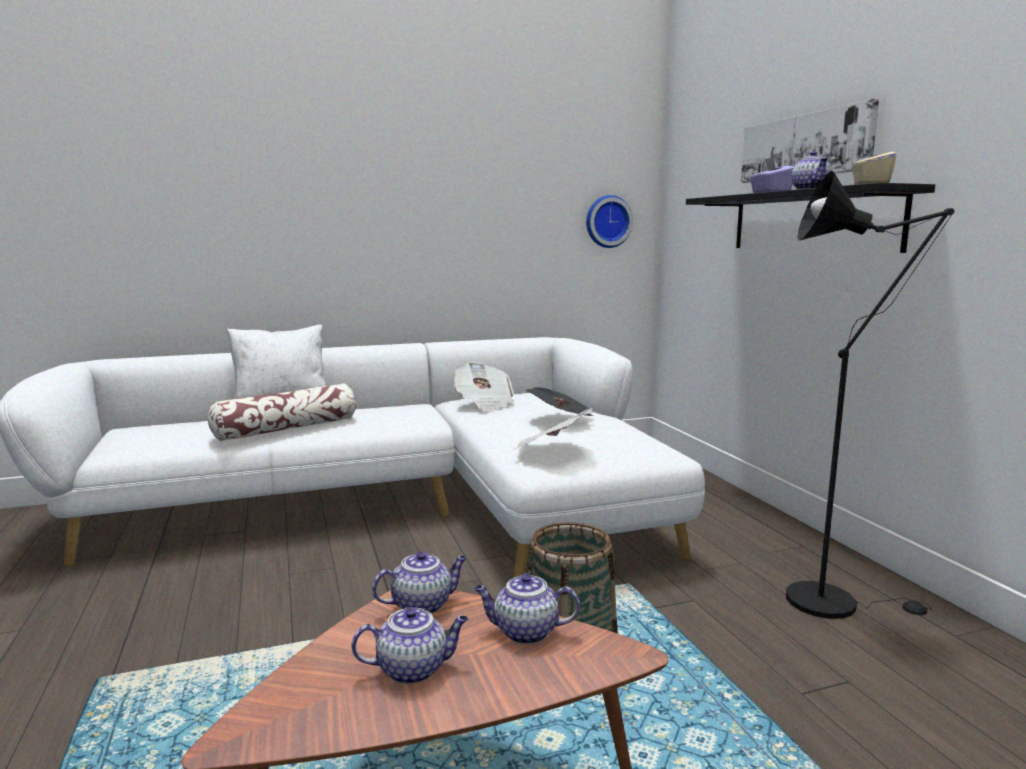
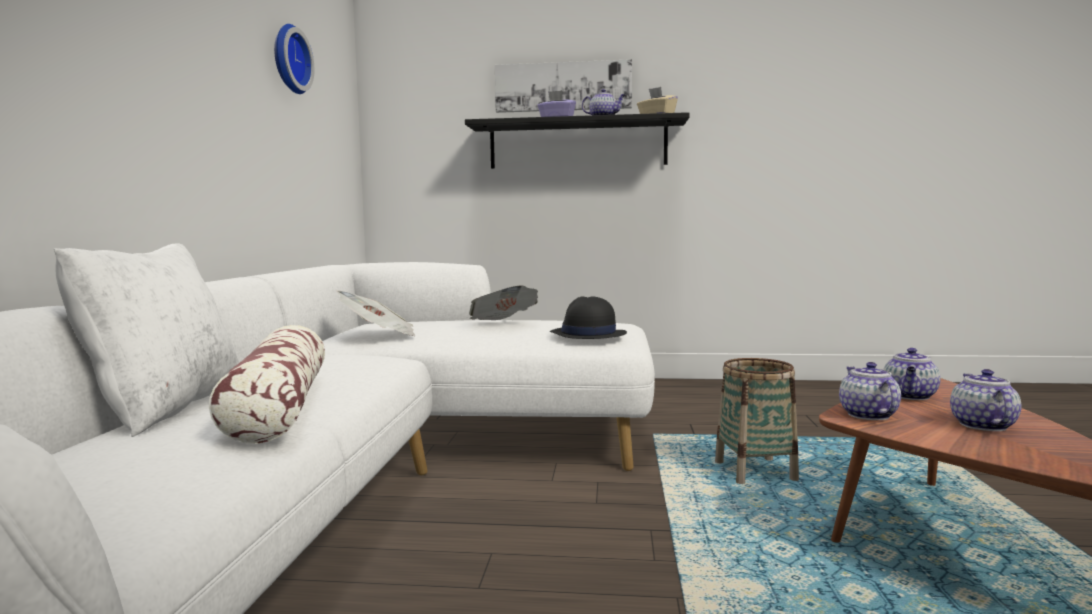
camera: 65 degrees left, 5 degrees down
(550, 450) = (587, 334): newspaper -> black hat
(607, 221) = (336, 139): wall clock -> wall clock (288, 59)
(834, 601) = (712, 396): black floor lamp -> none

